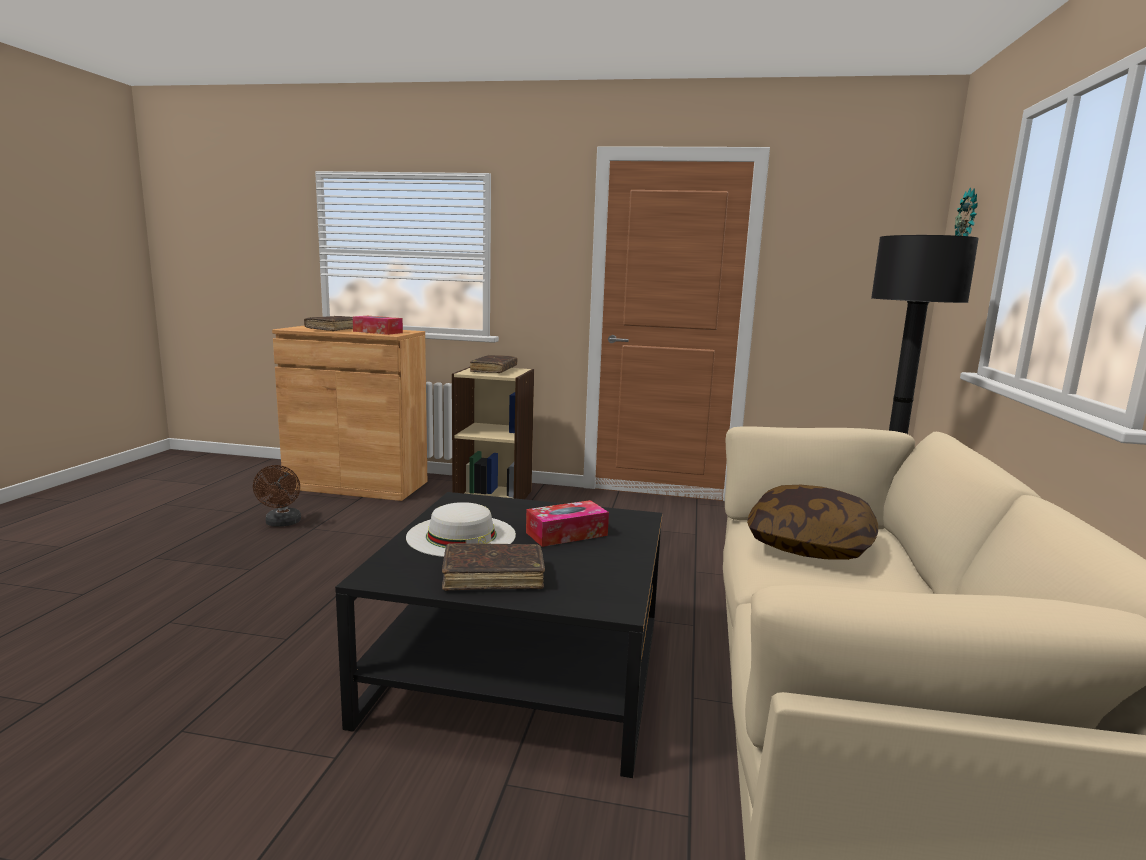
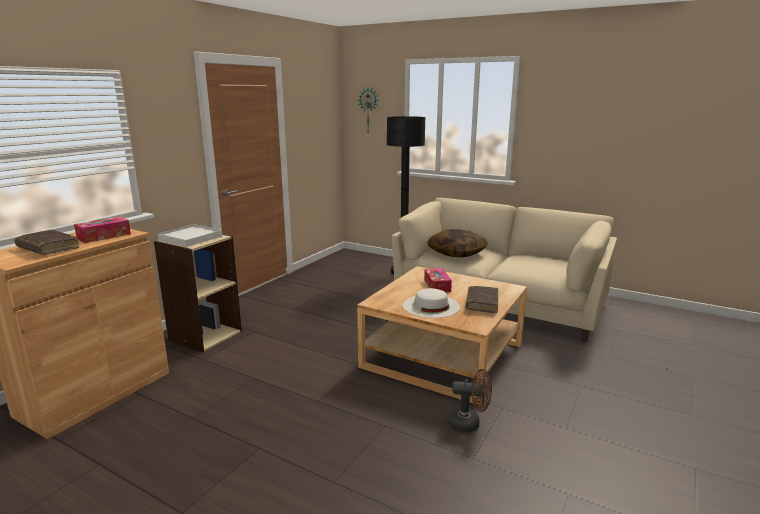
camera: 70 degrees left, 5 degrees up
(282, 523) = (162, 435): brown fan -> brown fan (469, 423)
(494, 370) = (190, 238): brown book -> white tray
(521, 668) = (443, 356): black coffee table -> beige coffee table

